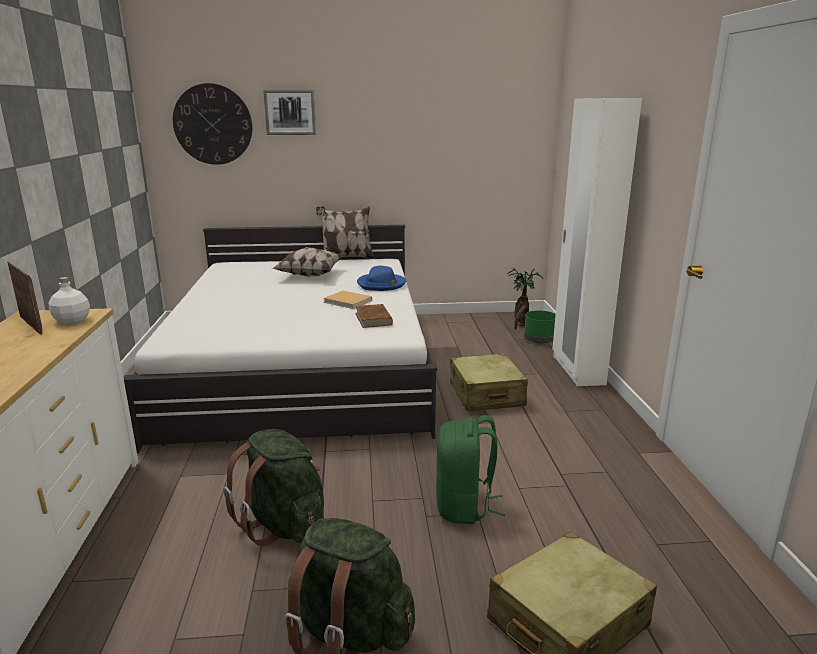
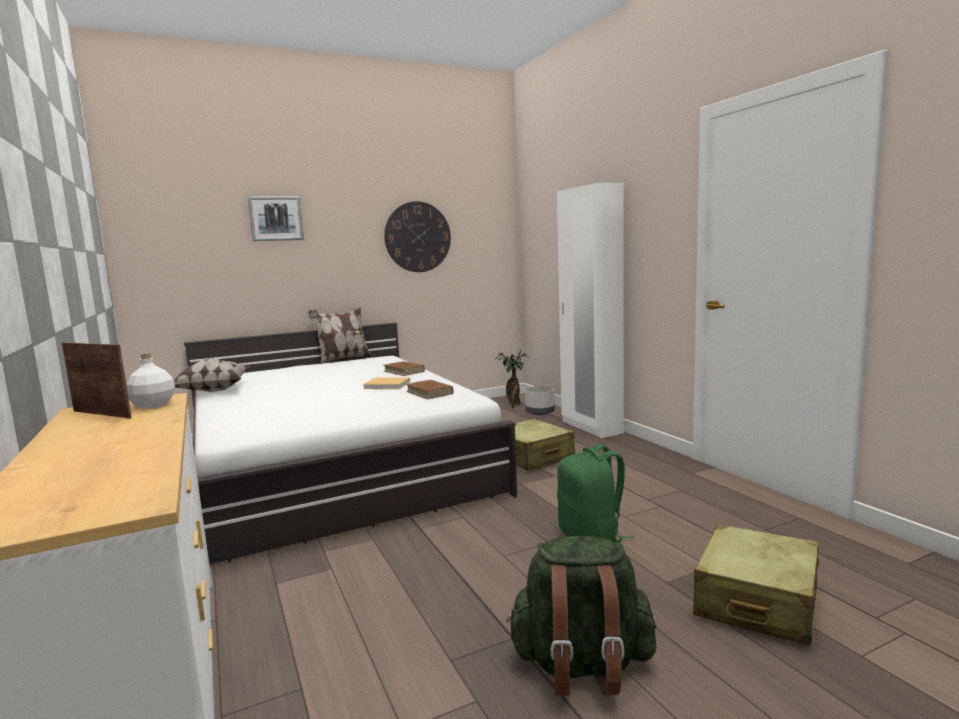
camera: 20 degrees left, 10 degrees down
(213, 124) = (192, 232): wall clock -> wall clock (417, 237)
(284, 524) = (433, 596): green backpack -> none
(309, 275) = (321, 374): pillow -> pillow (212, 391)
(381, 284) = (404, 371): blue hat -> brown book
(540, 339) = (540, 412): green planter -> grey planter

